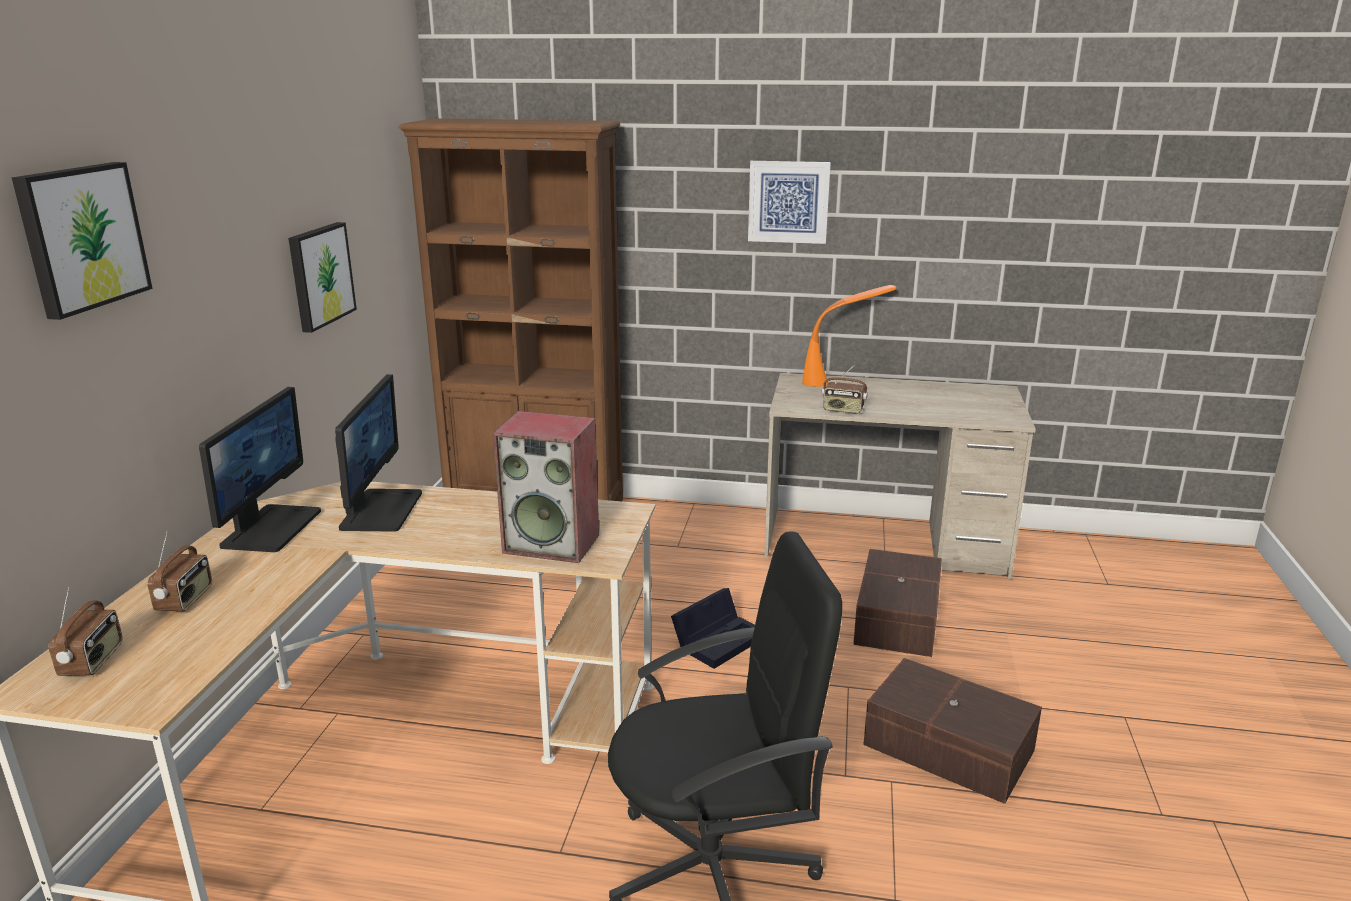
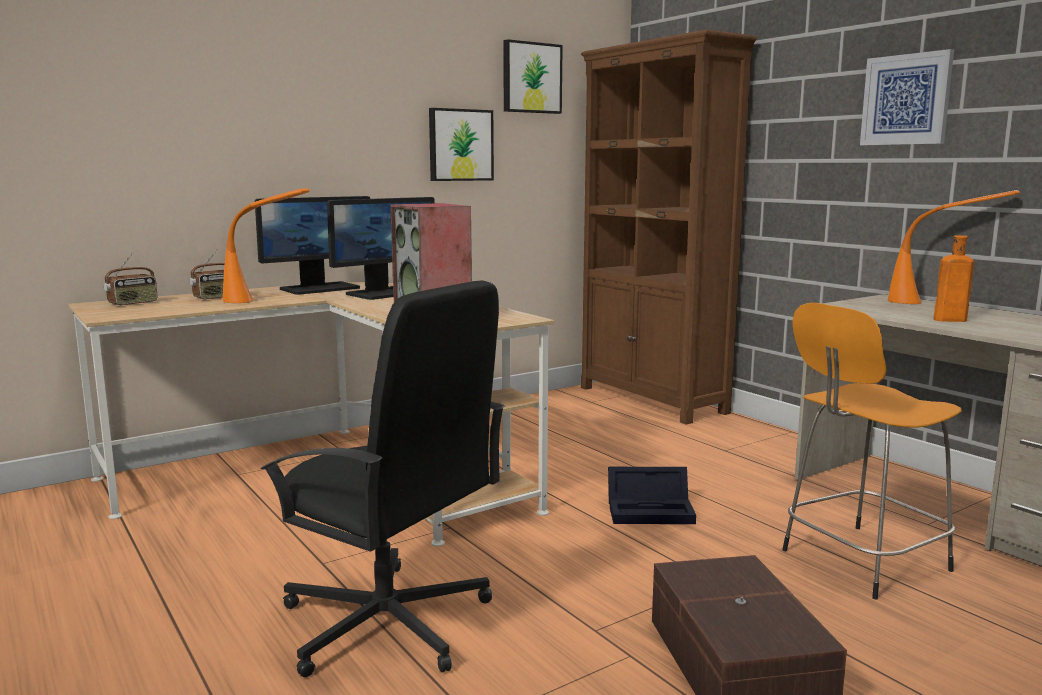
camera: 45 degrees right, 10 degrees down
(81, 237) = (226, 57): picture -> picture (531, 78)
(292, 583) = (268, 303): none -> orange table lamp
(843, 410) = (886, 315): radio -> none
(884, 405) = (947, 320): none -> orange bottle
(895, 619) = (861, 561): brown storage box -> orange stool

